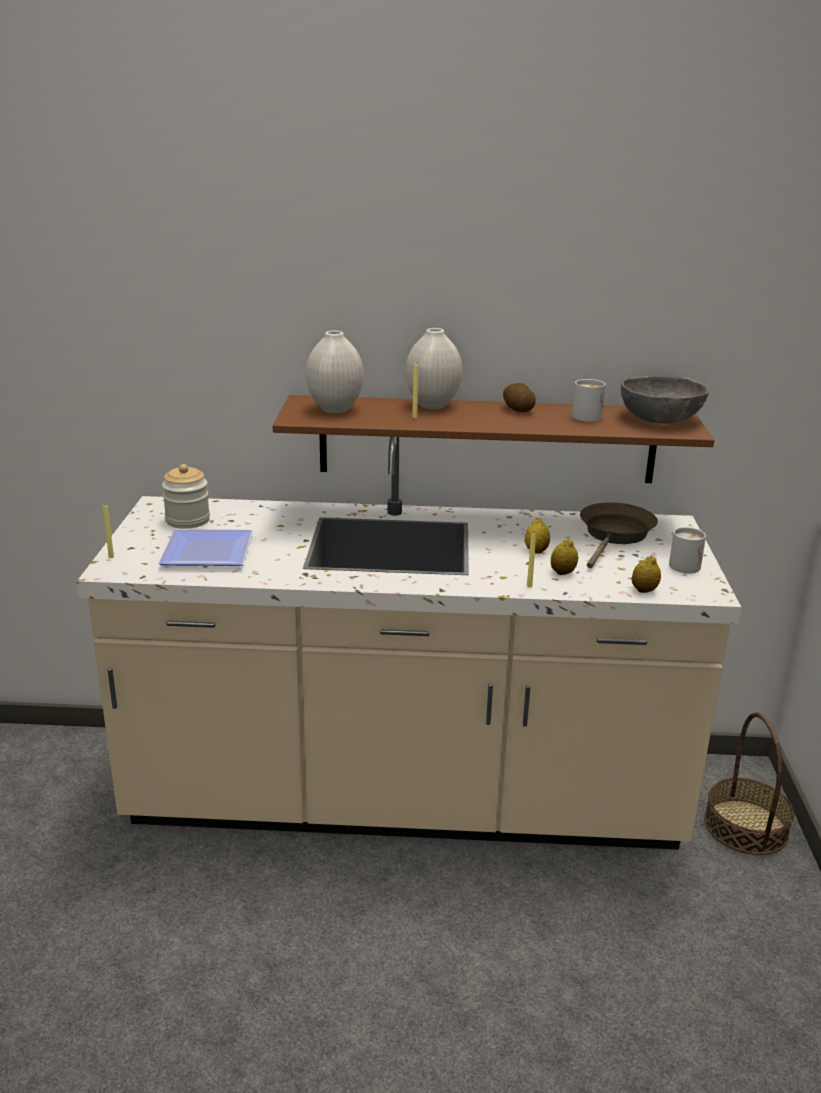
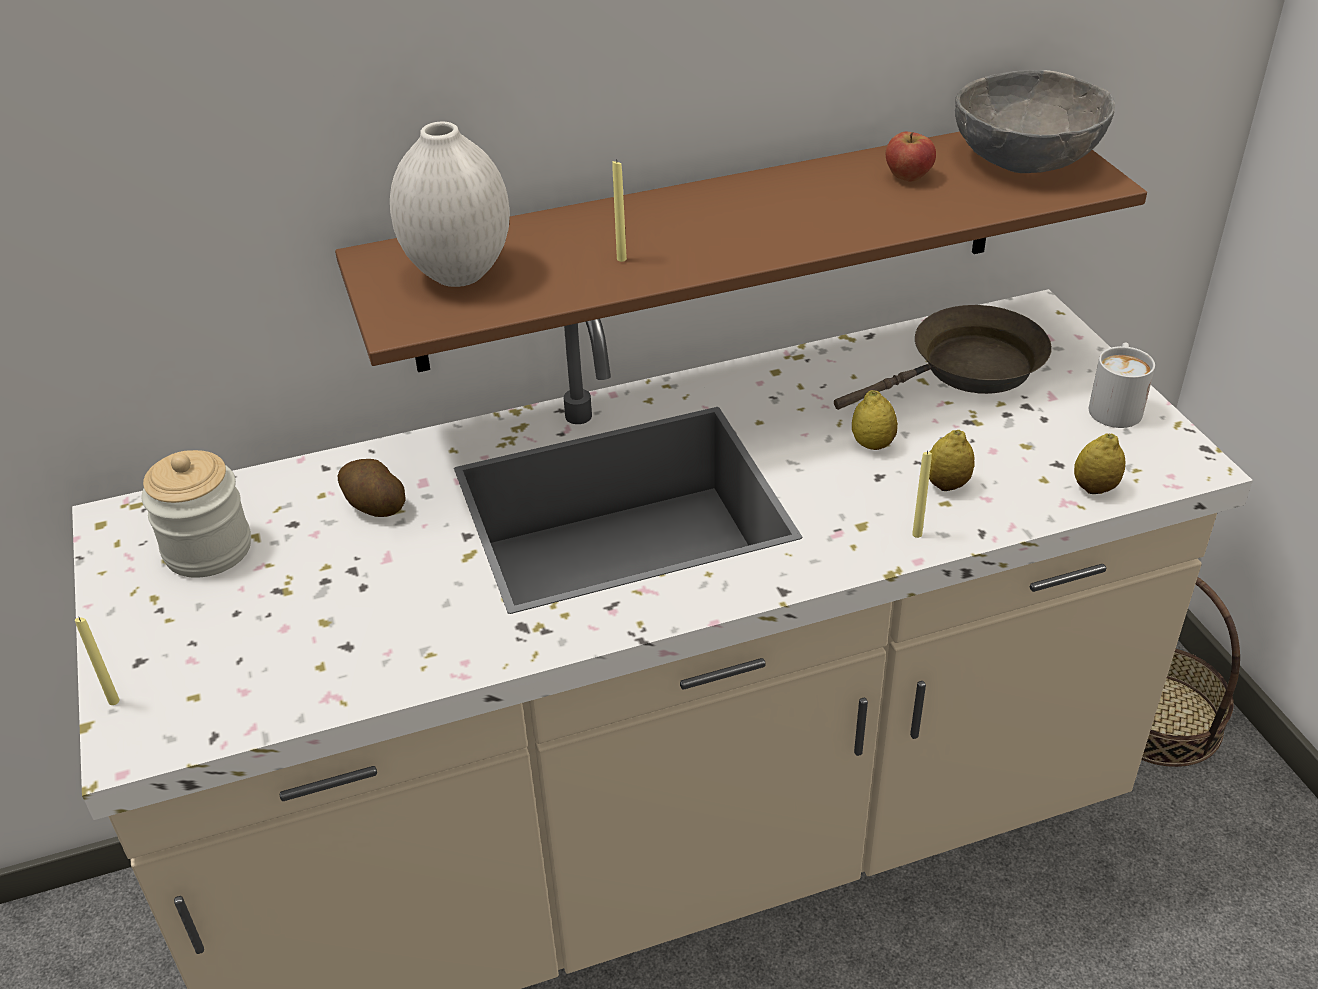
camera: 20 degrees left, 15 degrees up
(205, 551) = (295, 624): plate -> none
(432, 406) = (627, 217): white vase -> none
(517, 409) = (781, 190): potato -> potato (374, 505)
(588, 415) = (908, 177): white mug -> apple
(615, 535) = (968, 369): brown frying pan -> brown frying pan turned 60 degrees clockwise

